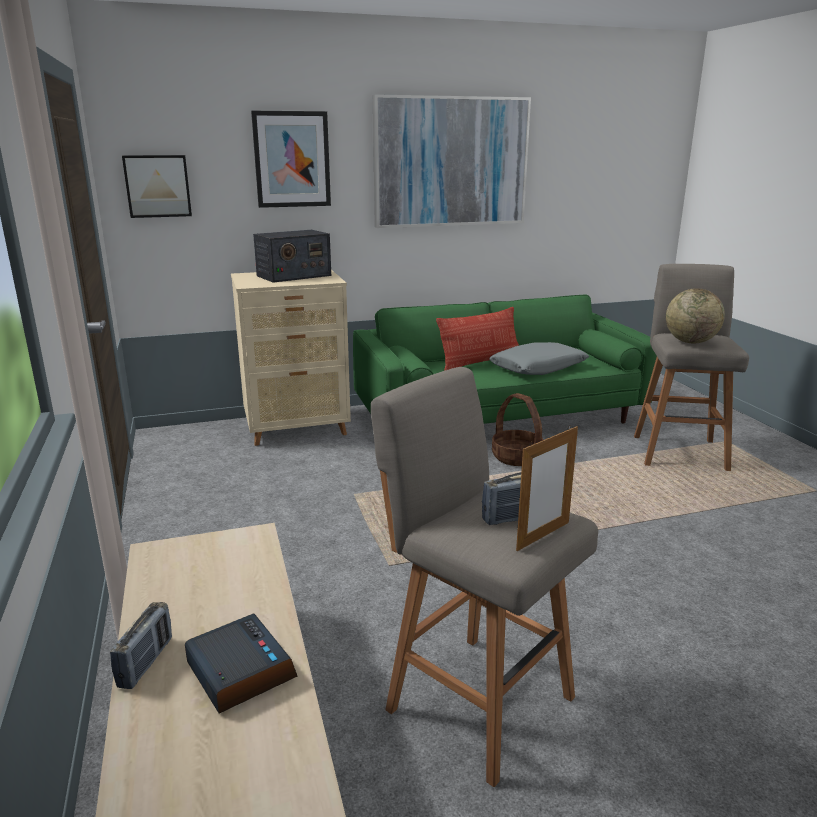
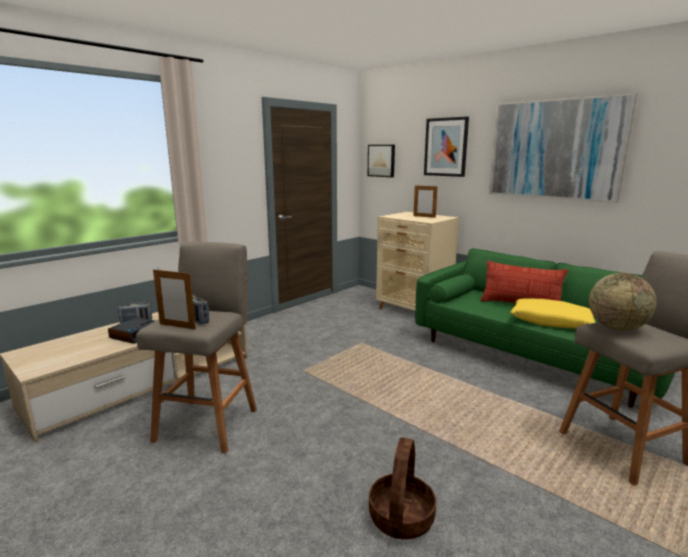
camera: 60 degrees right, 5 degrees down
(293, 276) = (424, 216): radio -> picture frame
(516, 457) = (480, 375): basket -> basket (400, 516)
(538, 368) = (551, 322): grey pillow -> yellow pillow

